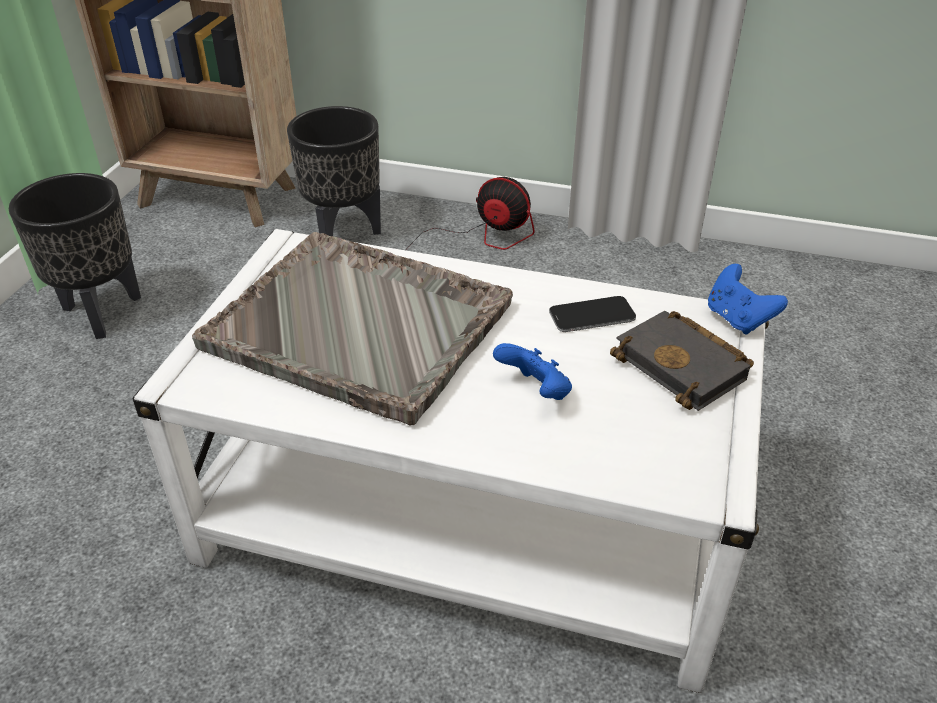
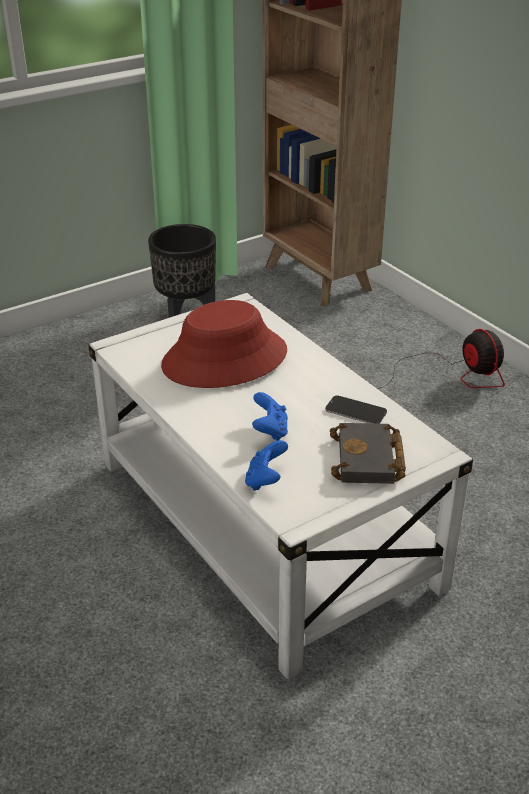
camera: 40 degrees right, 5 degrees down
(343, 234) = (371, 332): black planter -> none
(360, 327) = (225, 359): grey tray -> red hat
(737, 319) = (442, 454): blue game controller -> blue game controller (265, 480)

